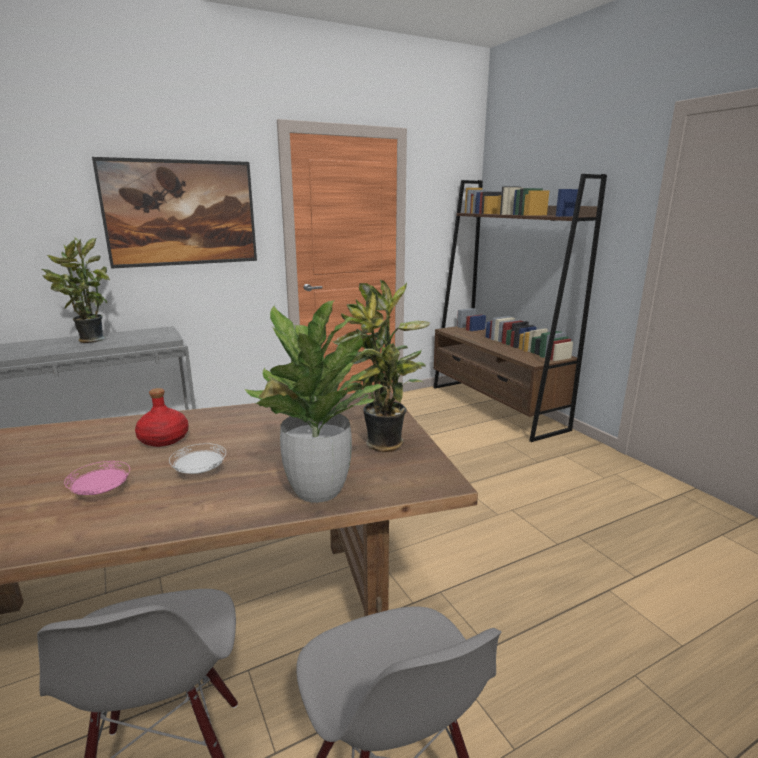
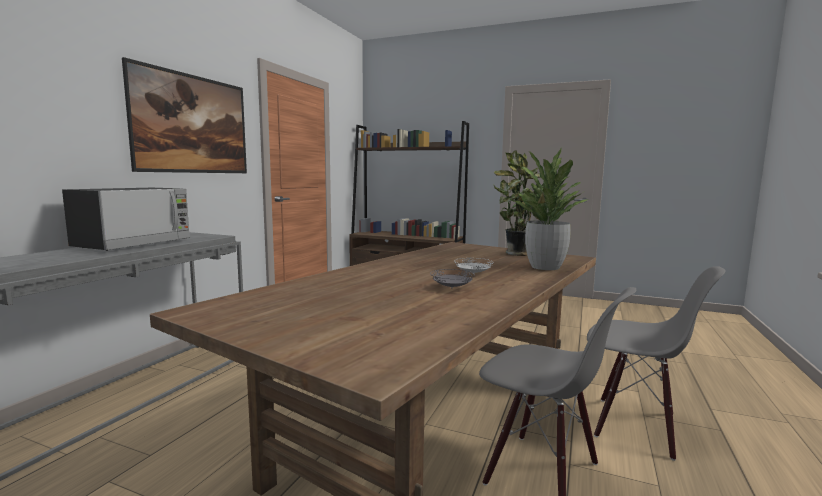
camera: 40 degrees left, 10 degrees down
(89, 340) = (134, 243): potted plant -> microwave
(101, 492) = (451, 288): pink plate -> grey plate
(164, 439) = (403, 270): red bottle -> none

